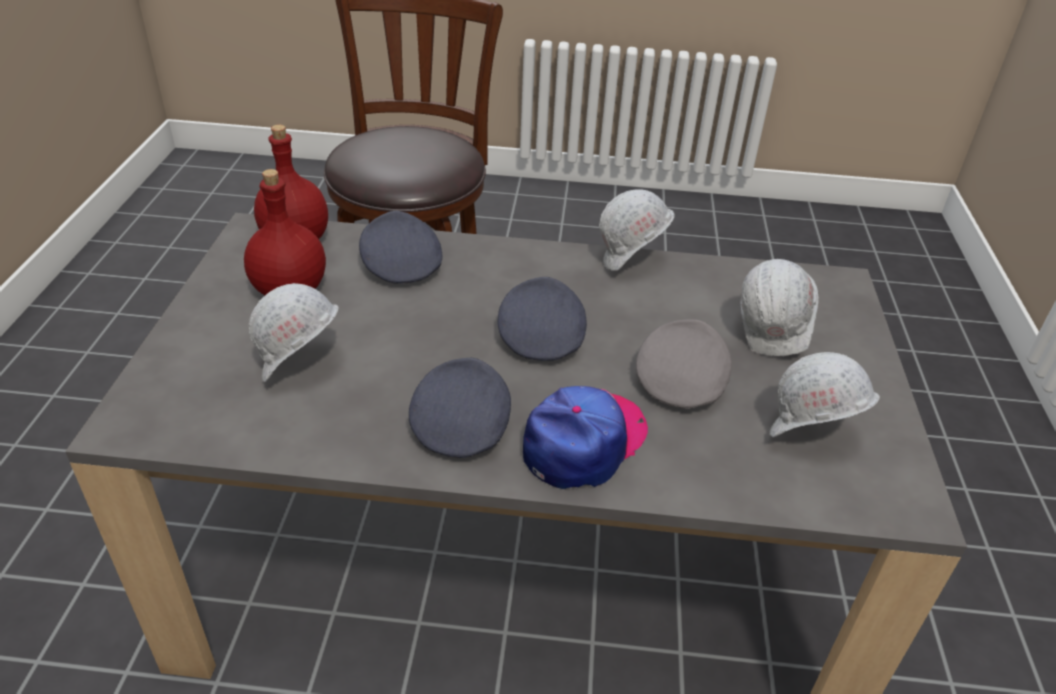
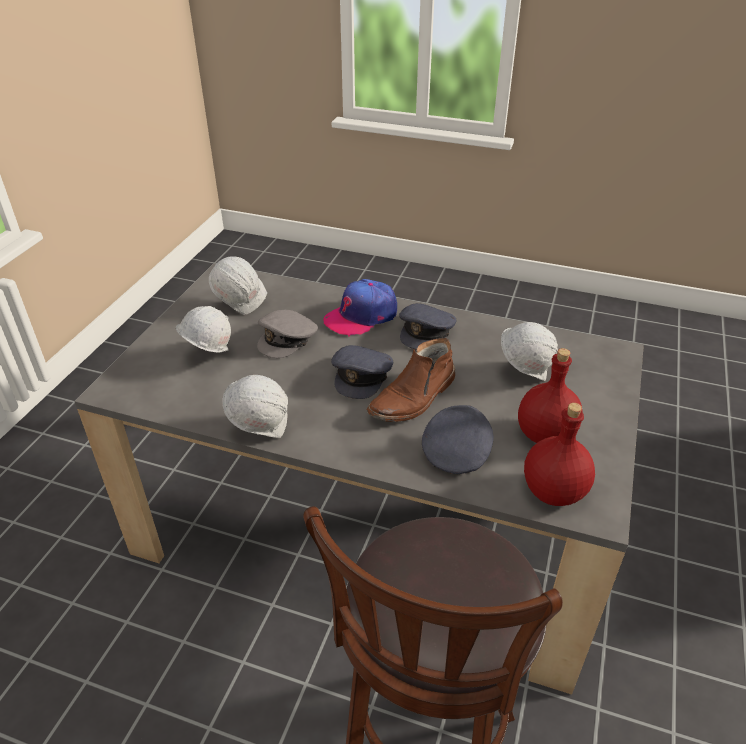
camera: 165 degrees left, 0 degrees up
(400, 265) = (456, 450): grey cap -> grey cap turned 150 degrees counterclockwise
(461, 315) = (413, 398): none -> brown boot

